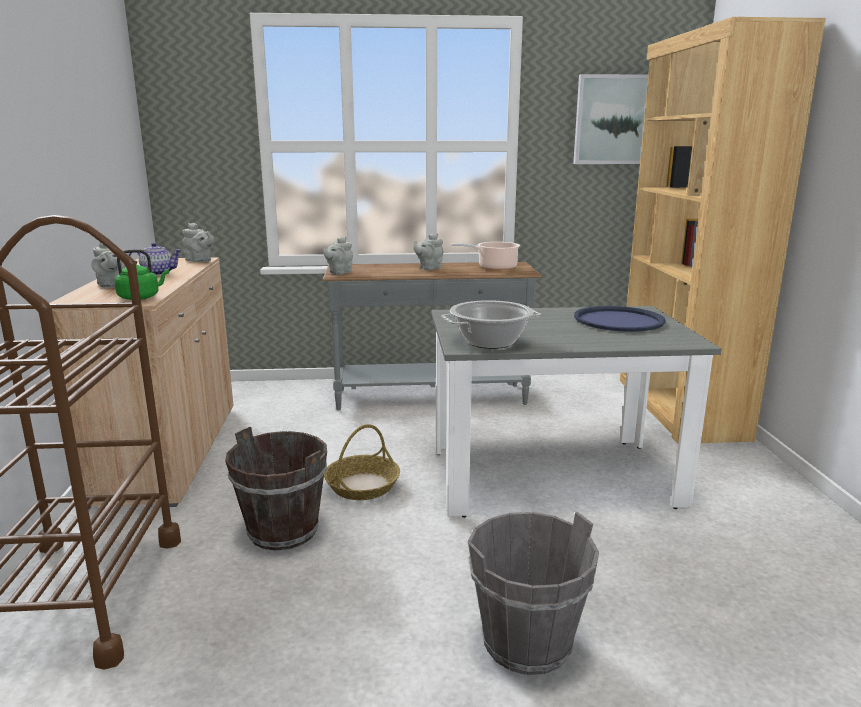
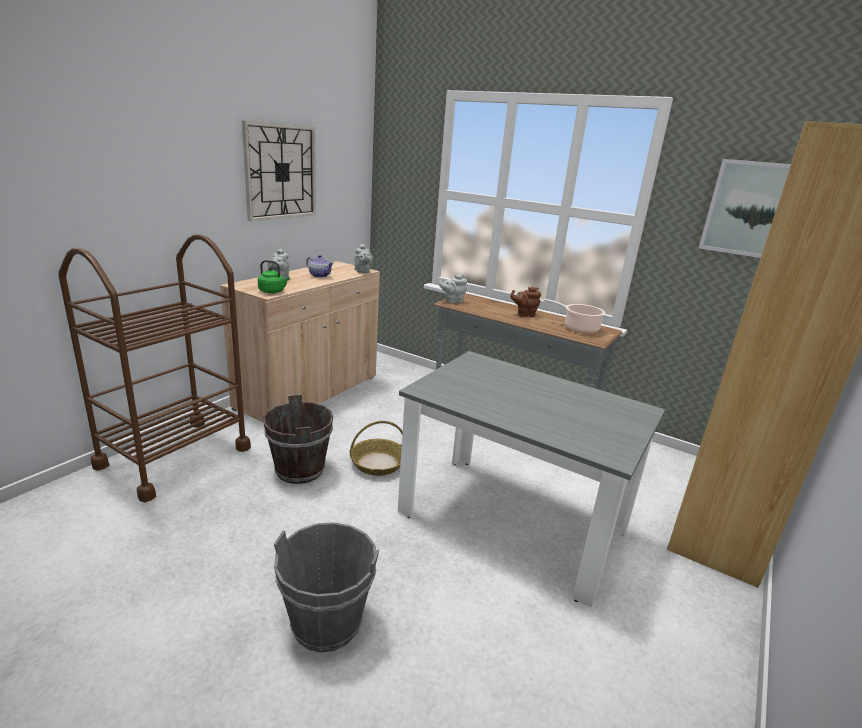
camera: 35 degrees right, 5 degrees up
(66, 126) = (281, 172): none -> wall clock
(429, 268) = (524, 314): grey teapot -> brown teapot
(490, 342) = (449, 392): cooking pot -> none
(618, 320) = (595, 411): blue tray -> none

